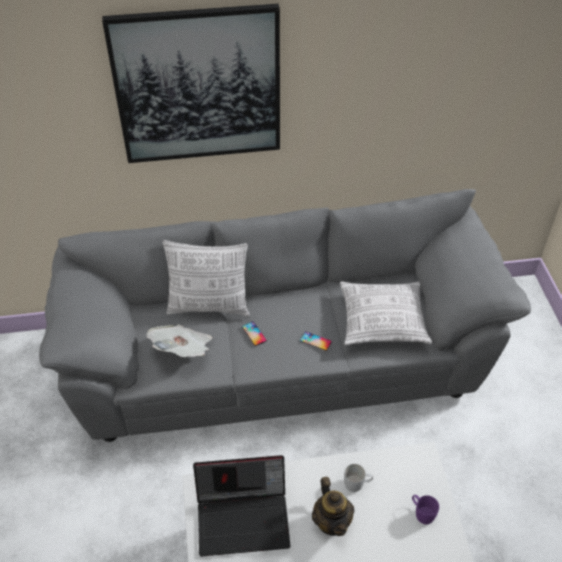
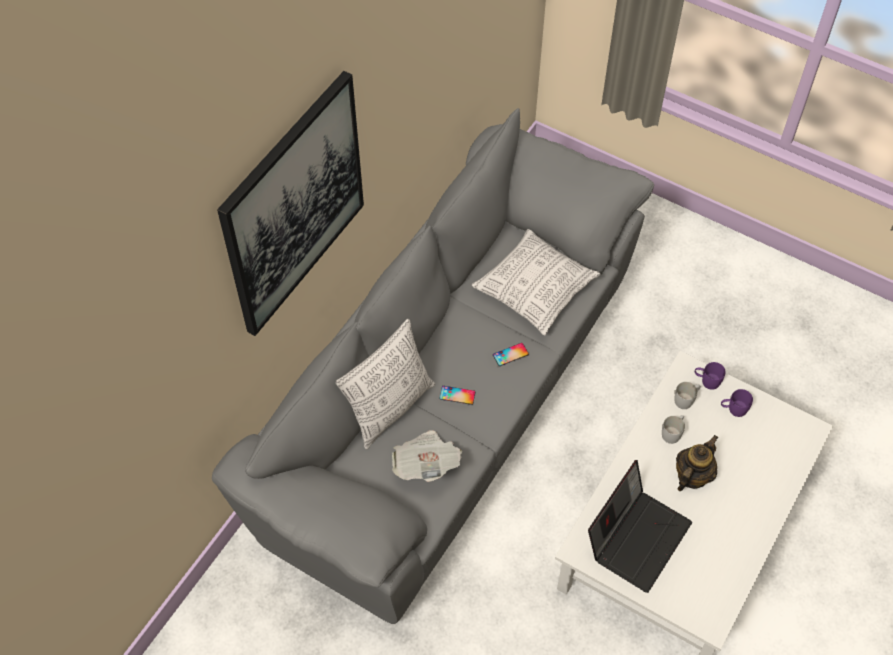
camera: 50 degrees left, 10 degrees up
(332, 522) = (692, 476): teapot -> teapot turned 75 degrees counterclockwise
(396, 474) = (686, 399): none -> white mug
(427, 477) = (706, 381): none -> purple mug

